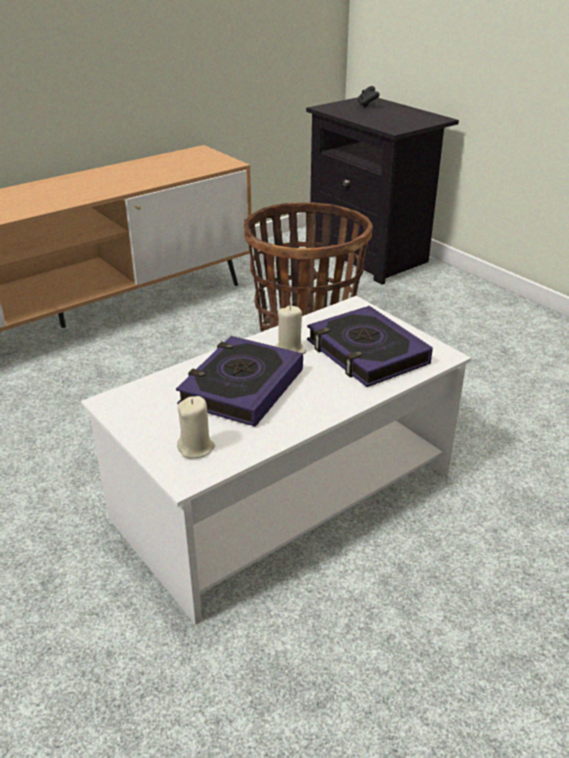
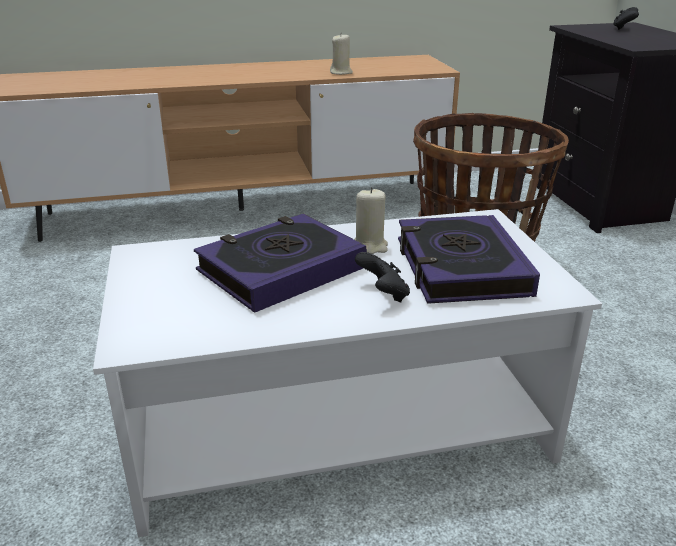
camera: 25 degrees right, 5 degrees down
(196, 448) = (171, 318): beige candle -> beige candle (341, 72)
(331, 388) = (383, 295): none -> black game controller

